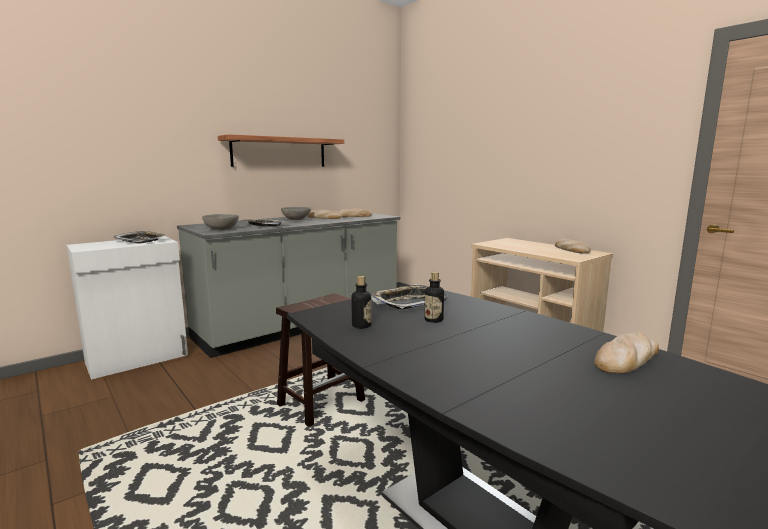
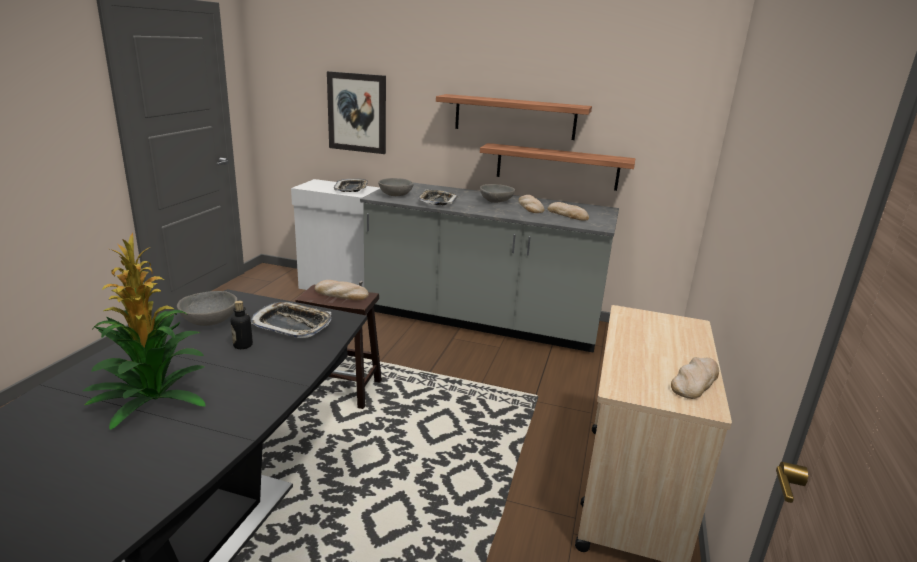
camera: 55 degrees right, 10 degrees up
(117, 160) = (357, 112): none -> picture
(315, 188) = (557, 166): none -> shelf
(361, 325) = (209, 321): bottle -> grey bowl
(514, 358) = (153, 397): none -> potted plant
(626, 358) = (171, 456): bread -> bread (341, 294)

